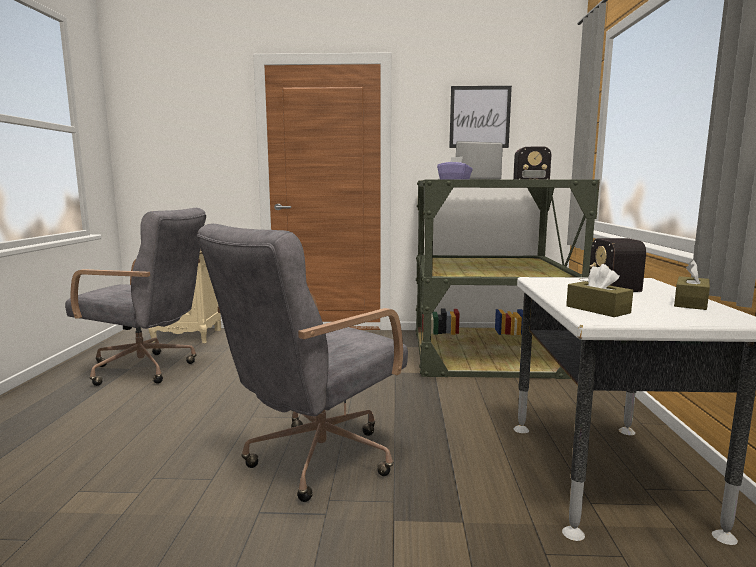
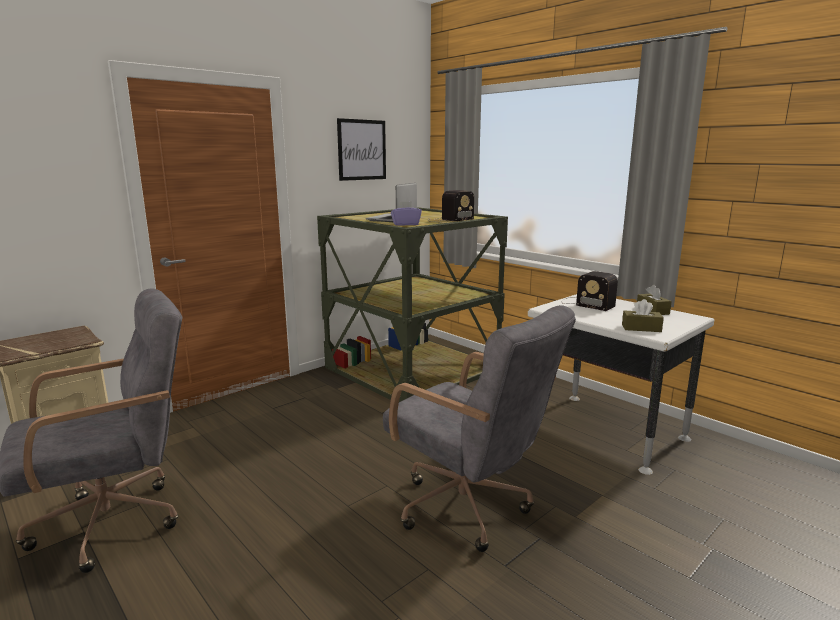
camera: 45 degrees left, 5 degrees up
(315, 463) = (468, 511): grey office chair -> grey office chair turned 45 degrees counterclockwise

